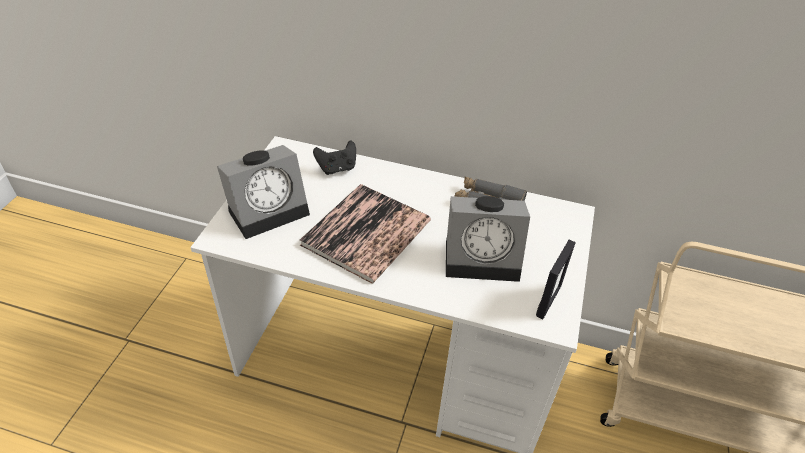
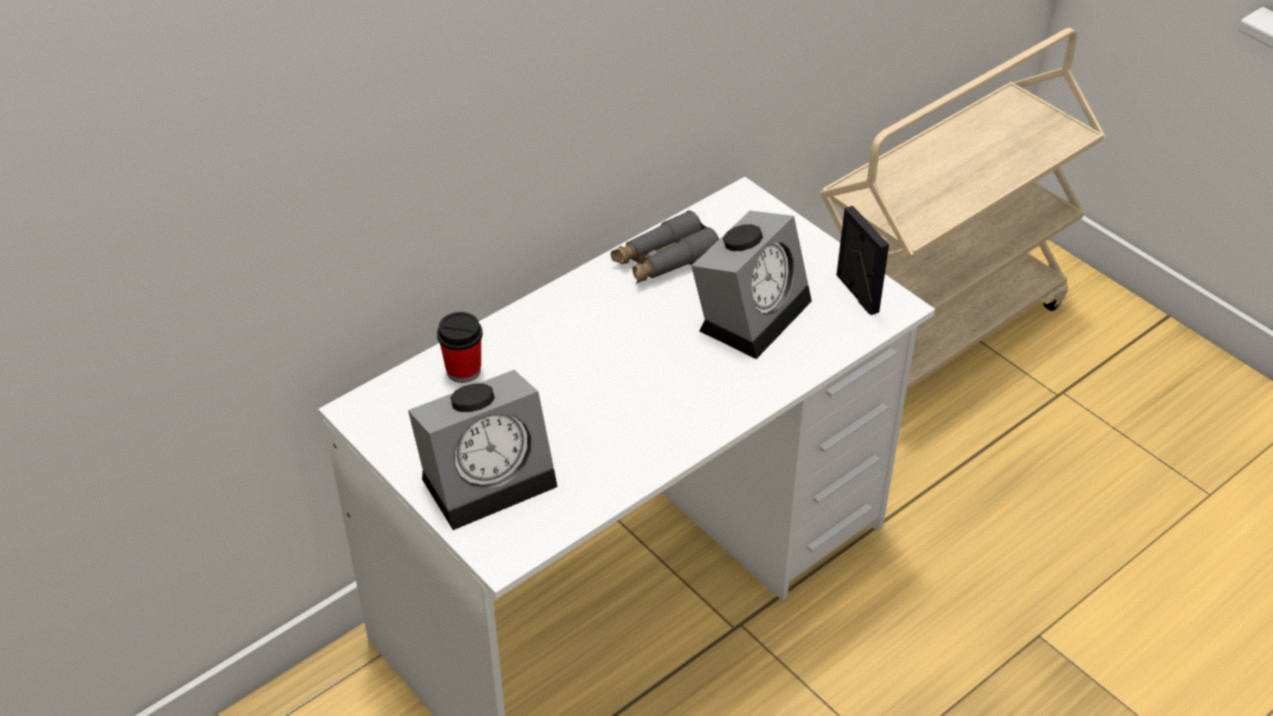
camera: 55 degrees left, 0 degrees up
(269, 209) = (490, 476): alarm clock -> alarm clock turned 60 degrees clockwise
(337, 168) = (463, 370): black game controller -> cup
(366, 233) = (622, 396): book -> none

